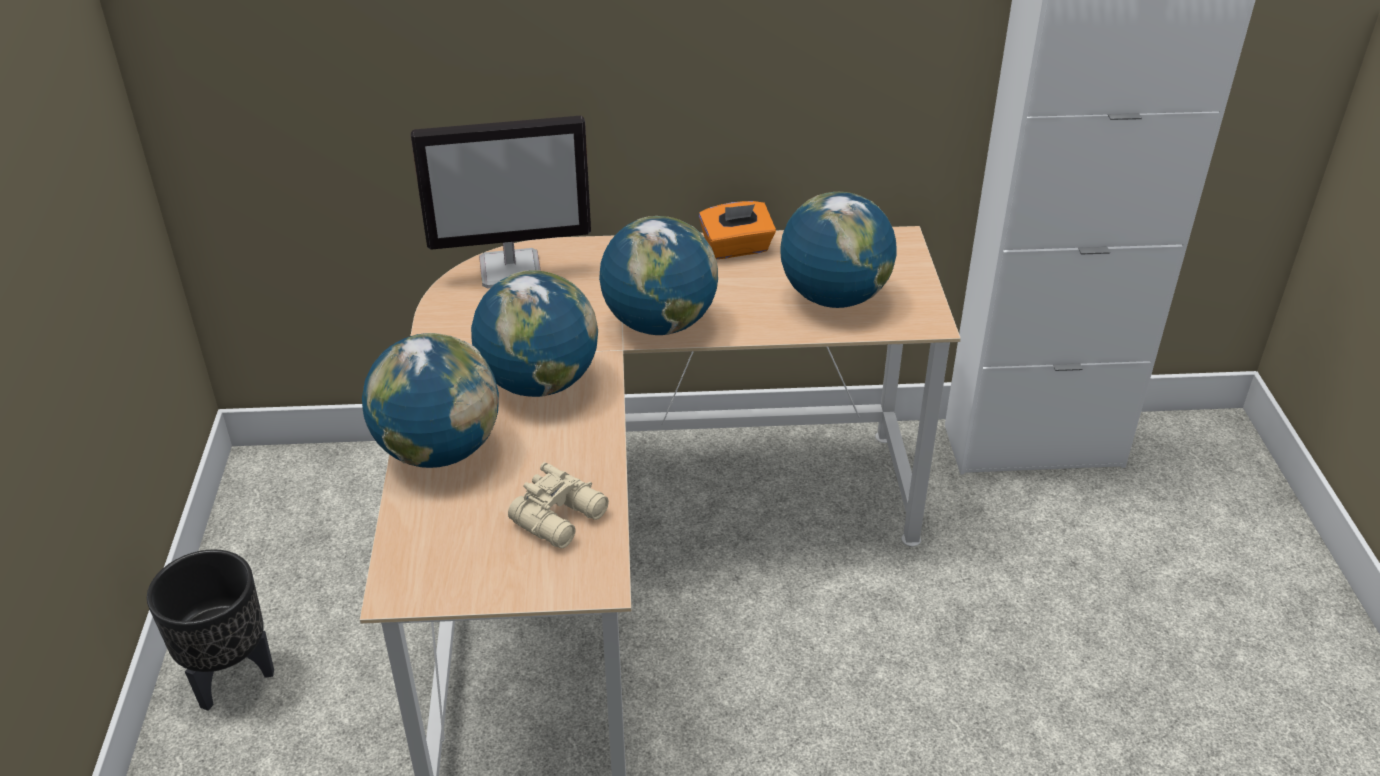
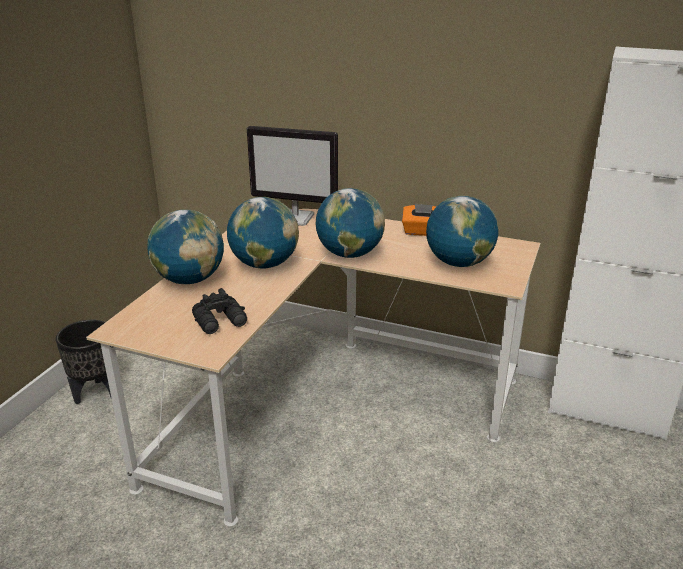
camera: 25 degrees right, 10 degrees down
(562, 518) = (221, 322): beige binoculars -> black binoculars

